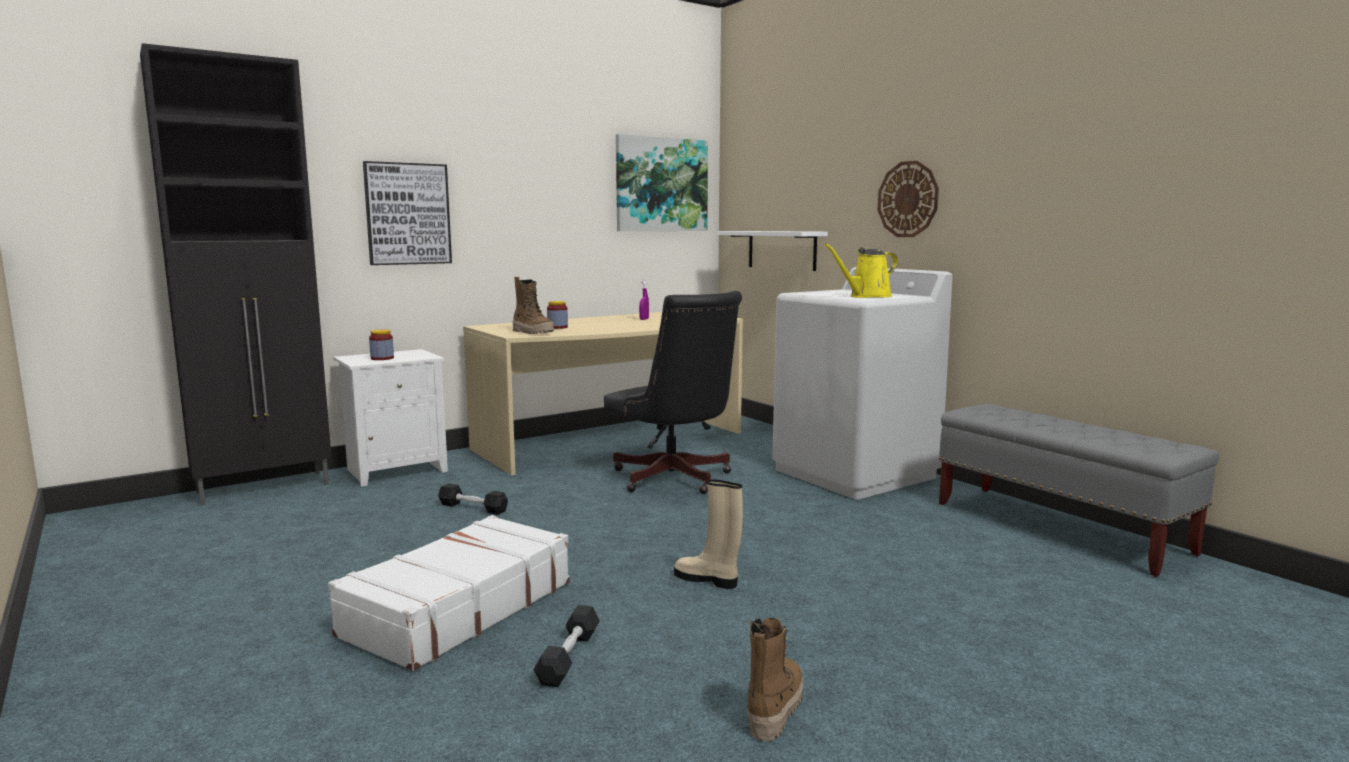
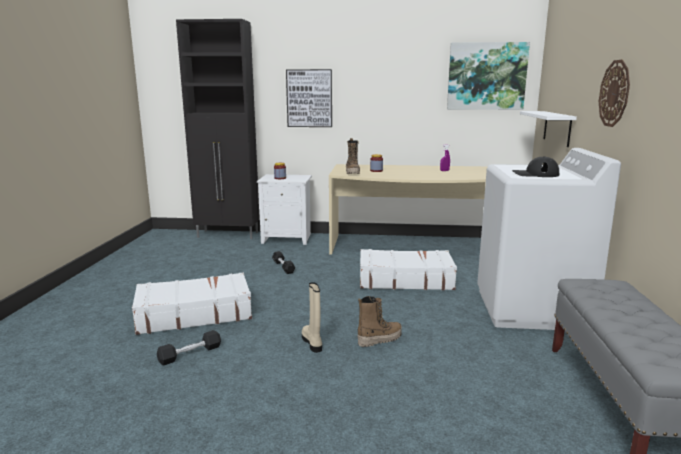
camera: 40 degrees right, 5 degrees up
(675, 480) = (405, 280): black office chair -> white suitcase
(774, 709) = (214, 421): boot -> boot (379, 339)
(866, 296) = (535, 174): yellow watering can -> black cap

